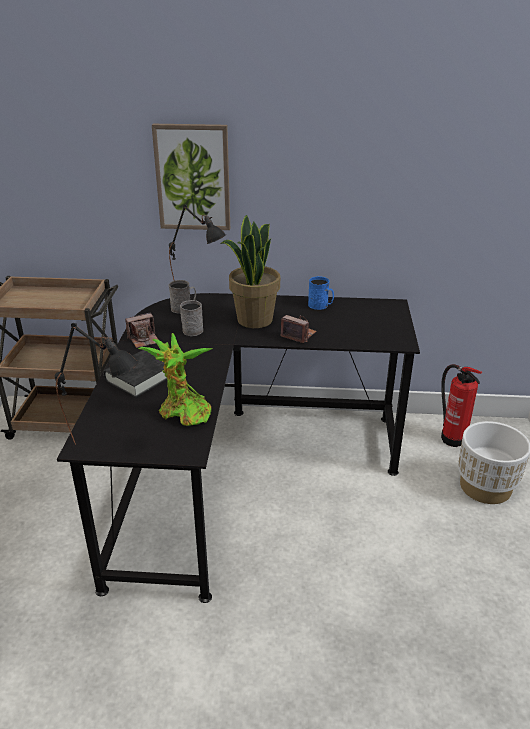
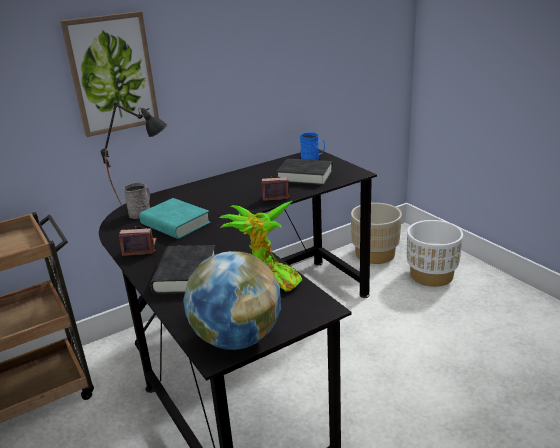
camera: 35 degrees left, 5 degrees down
(107, 442) = (236, 338): black table lamp -> globe
(144, 339) = (140, 248): camera -> camera turned 120 degrees counterclockwise
(192, 329) = (175, 224): grey mug -> turquoise book
(254, 320) = (221, 198): potted plant -> none
(320, 306) = (260, 171): blue mug -> blue mug (312, 158)
(351, 326) = (305, 176): none -> black book
(452, 437) = (375, 254): fire extinguisher -> beige planter

